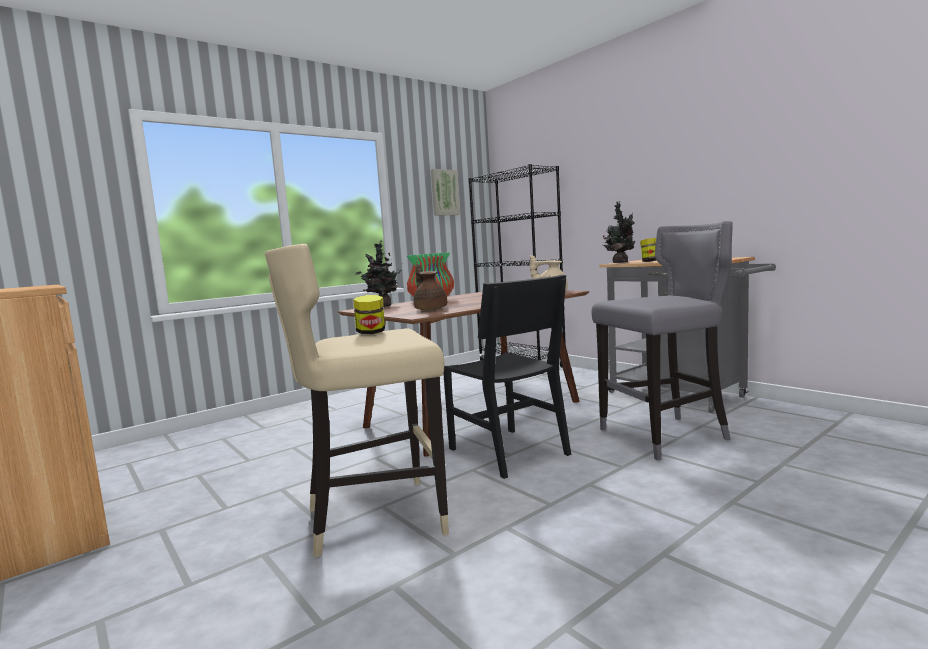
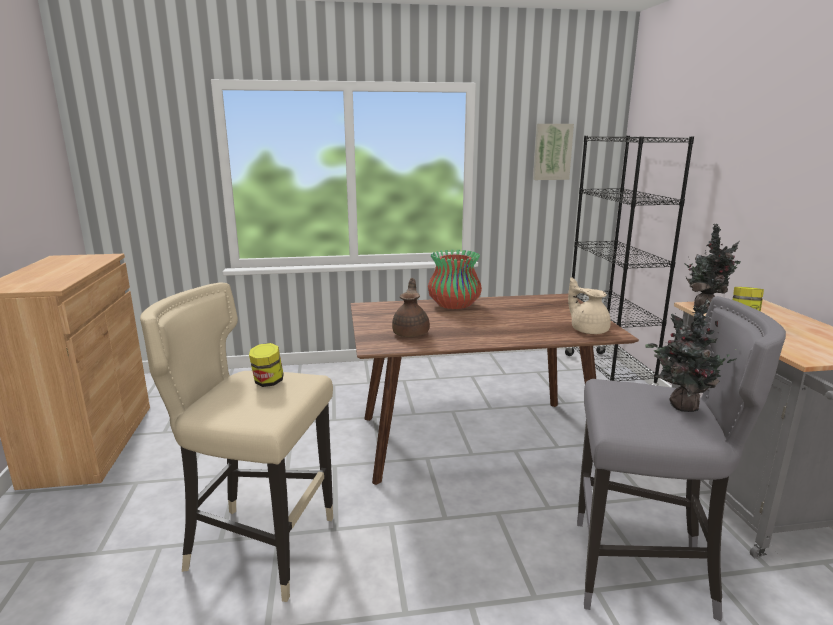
camera: 30 degrees right, 10 degrees up
(382, 306) = (395, 305): potted plant -> potted plant (681, 406)
(507, 451) = (447, 513): black chair -> none

